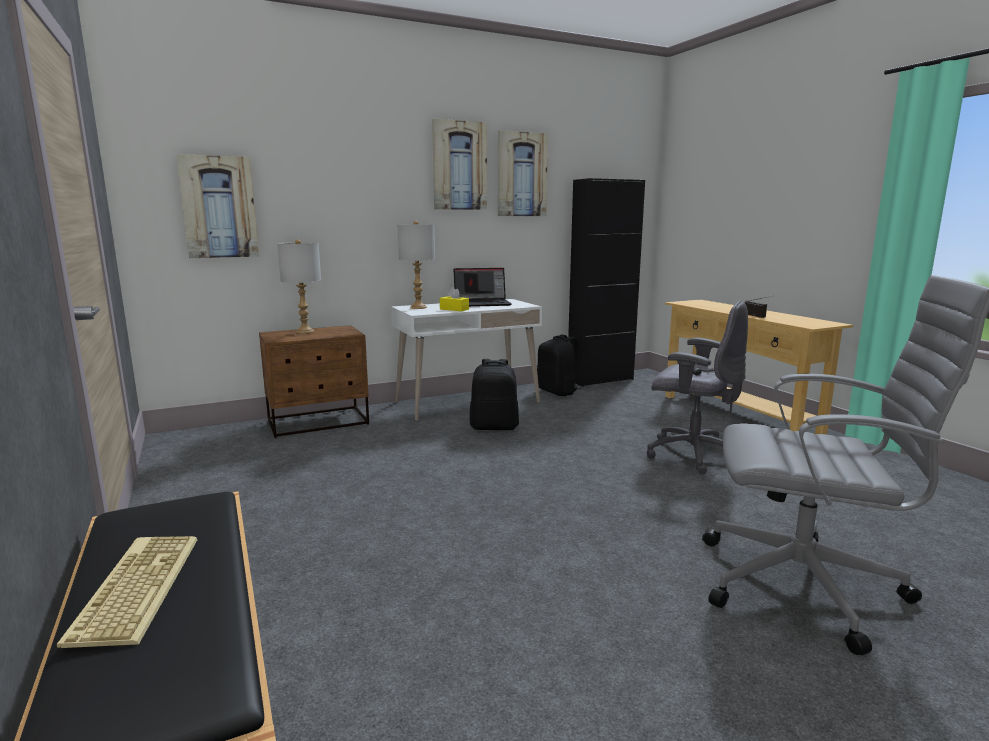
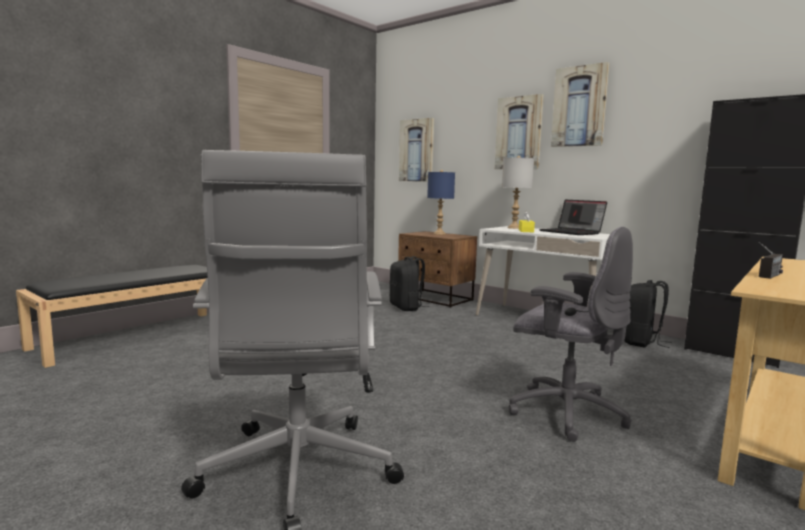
camera: 65 degrees right, 5 degrees down
(135, 587) = (130, 273): keyboard -> none
(305, 332) = (439, 234): grey table lamp -> blue table lamp
(494, 427) = (502, 335): black backpack -> black backpack (406, 307)
(521, 175) = (649, 107): picture -> picture (519, 133)
(691, 454) = (564, 412): grey office chair -> grey office chair turned 60 degrees counterclockwise

